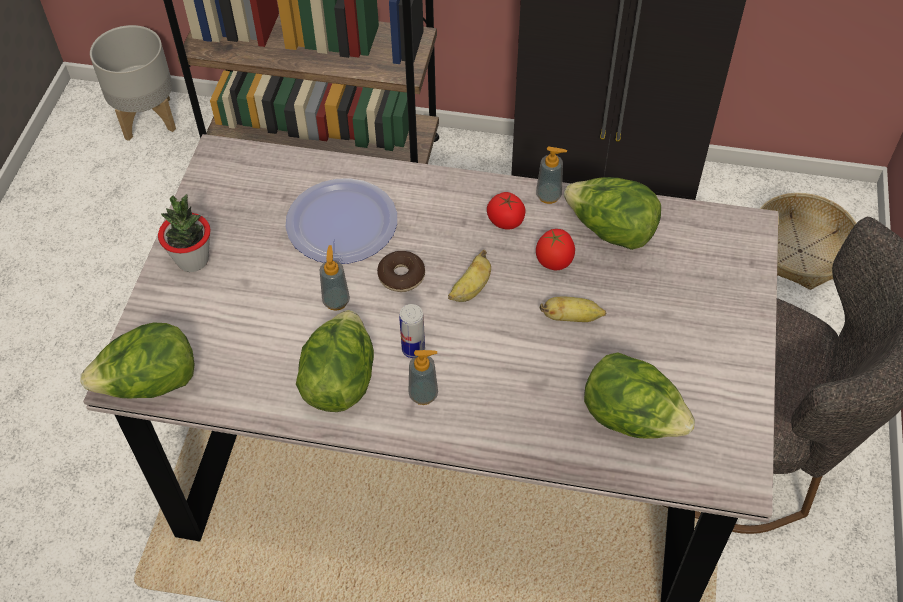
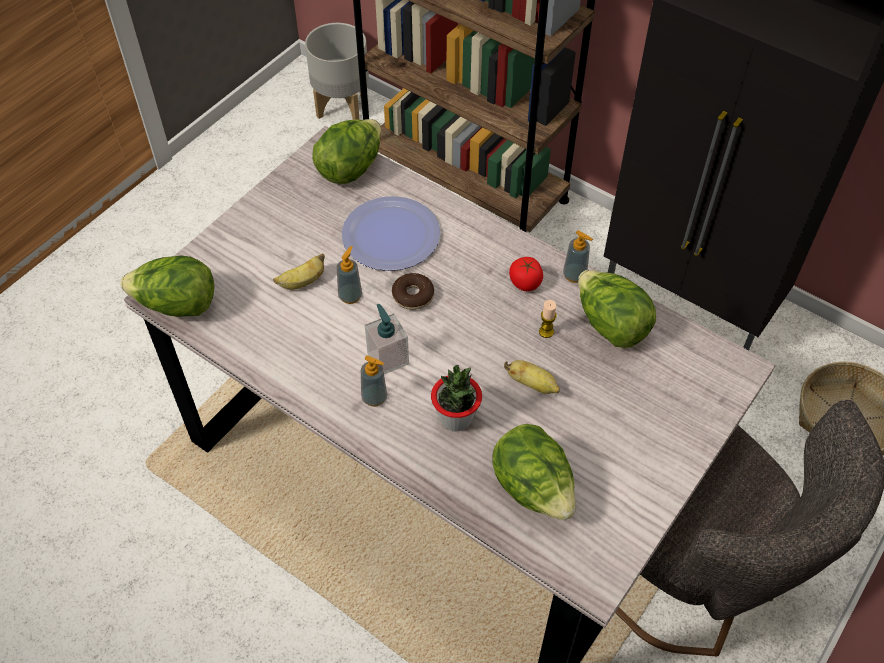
camera: 25 degrees right, 0 degrees up
(193, 260) = (261, 222): potted plant -> potted plant (456, 418)
(339, 380) = (316, 359): lettuce -> lettuce (350, 168)
(413, 349) = (388, 358): can -> soap dispenser
(471, 289) = (462, 328): banana -> banana (302, 282)
(554, 261) = (546, 332): tomato -> candle

